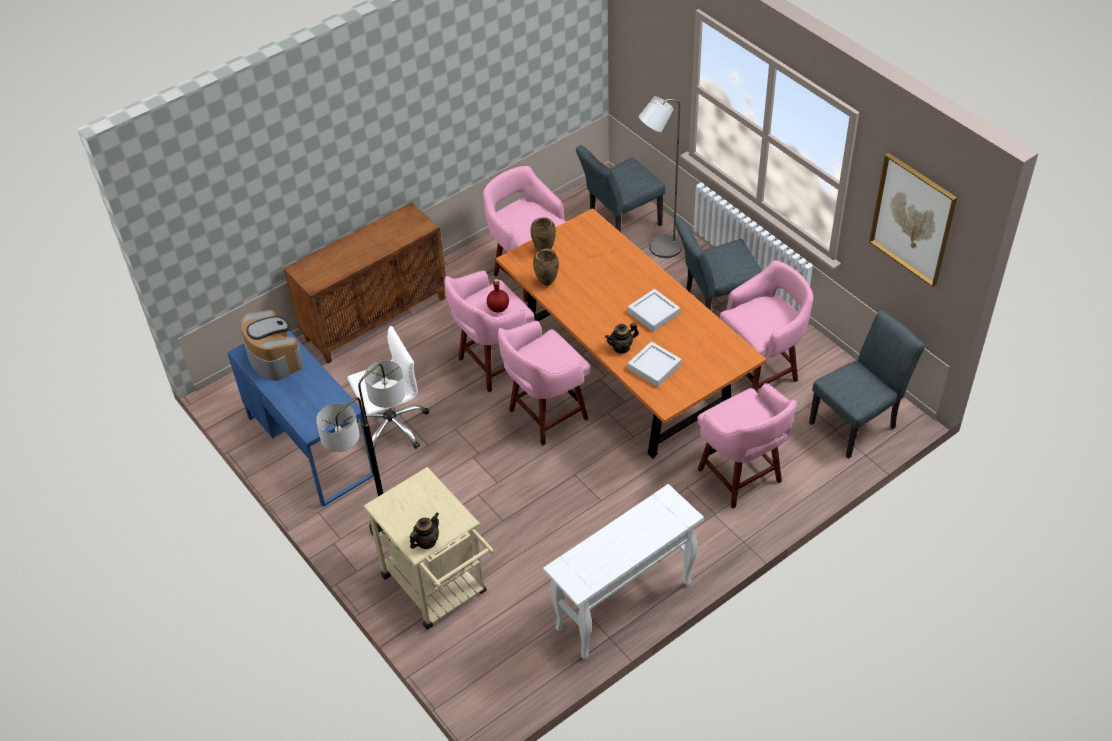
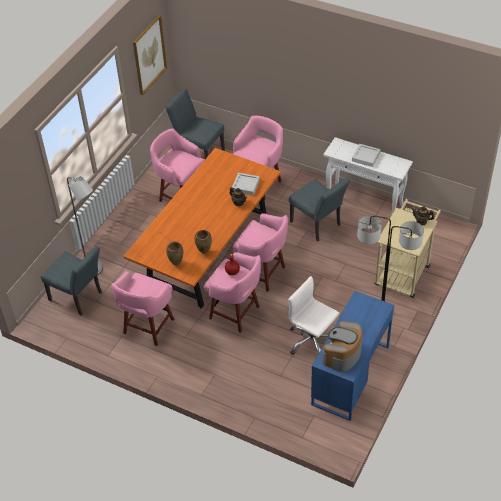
camera: 115 degrees left, 0 degrees up
(376, 318) = (227, 393): brown cabinet -> none
(653, 313) = (204, 198): grey tray -> grey tray (365, 157)
(715, 306) = (136, 229): grey chair -> grey chair (318, 225)

